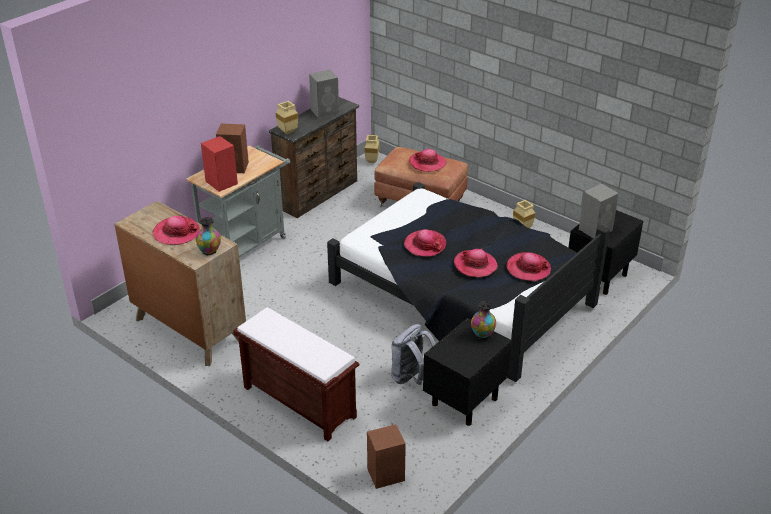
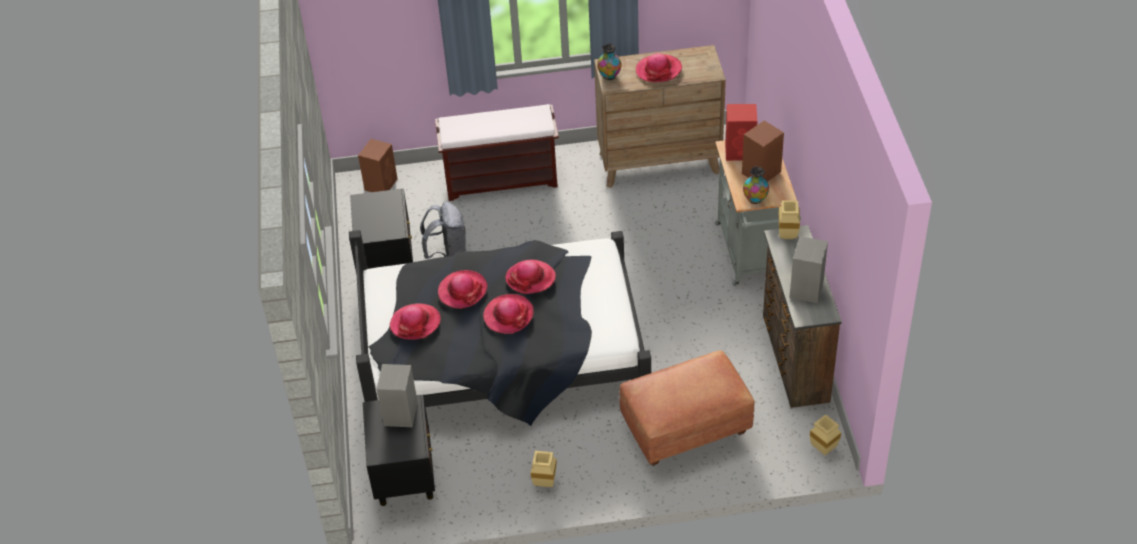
camera: 135 degrees right, 10 degrees up
(427, 163) = (677, 389): hat -> hat (508, 315)
(482, 334) = (379, 232): vase -> vase (755, 199)

